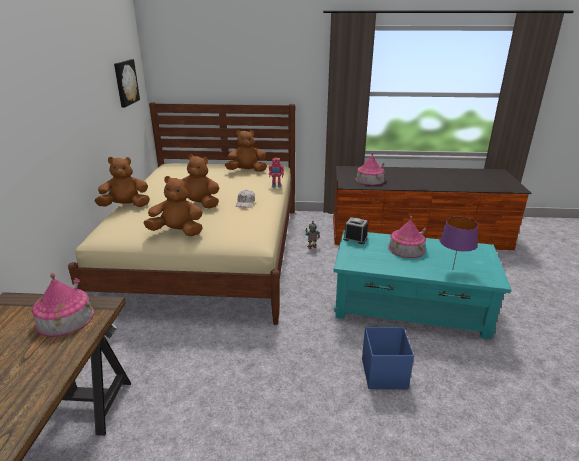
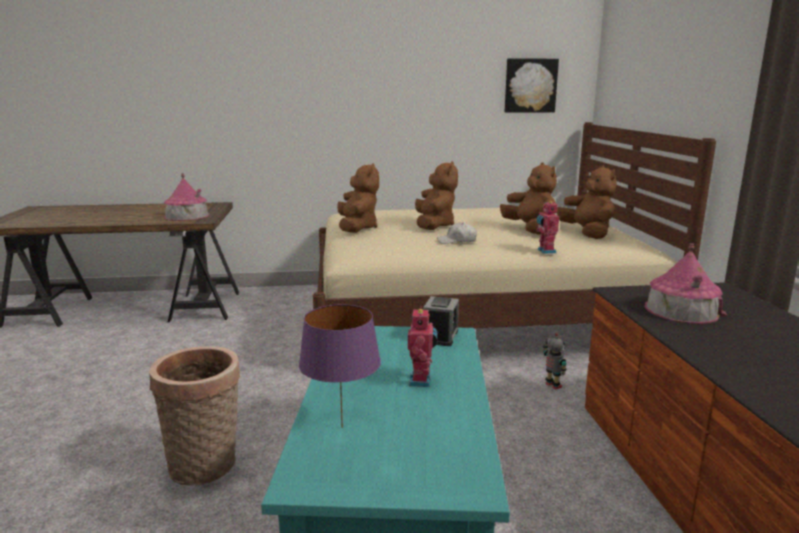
camera: 80 degrees right, 10 degrees down
(126, 206) = (413, 208): brown plush toy -> brown plush toy (530, 230)
(384, 373) = (206, 467): blue storage box -> basket
(406, 248) = (422, 381): toy house -> toy robot

